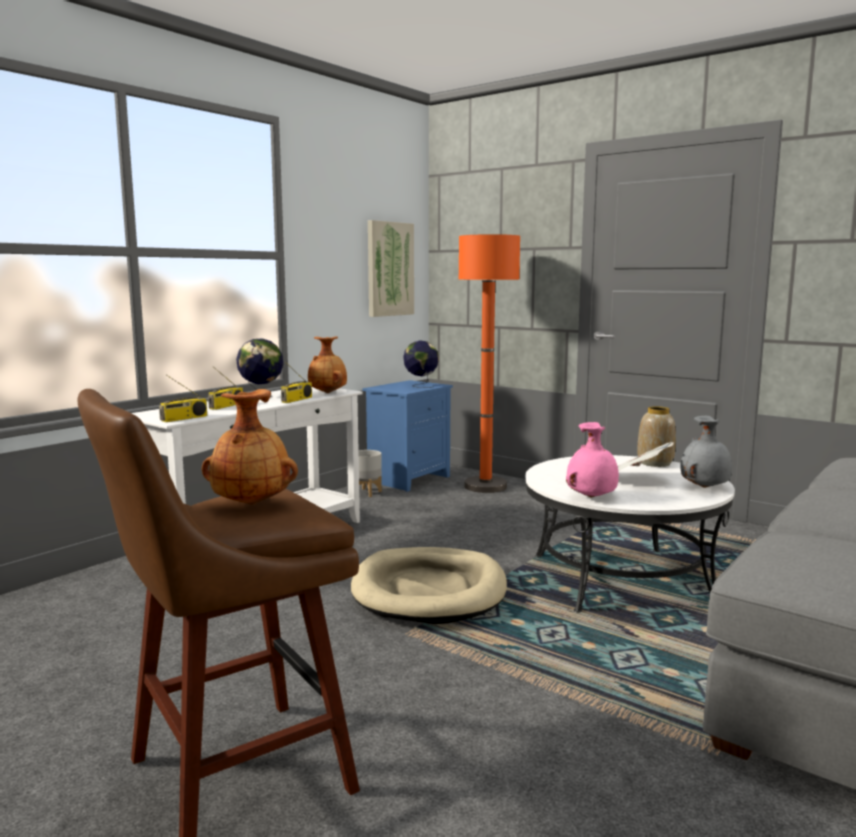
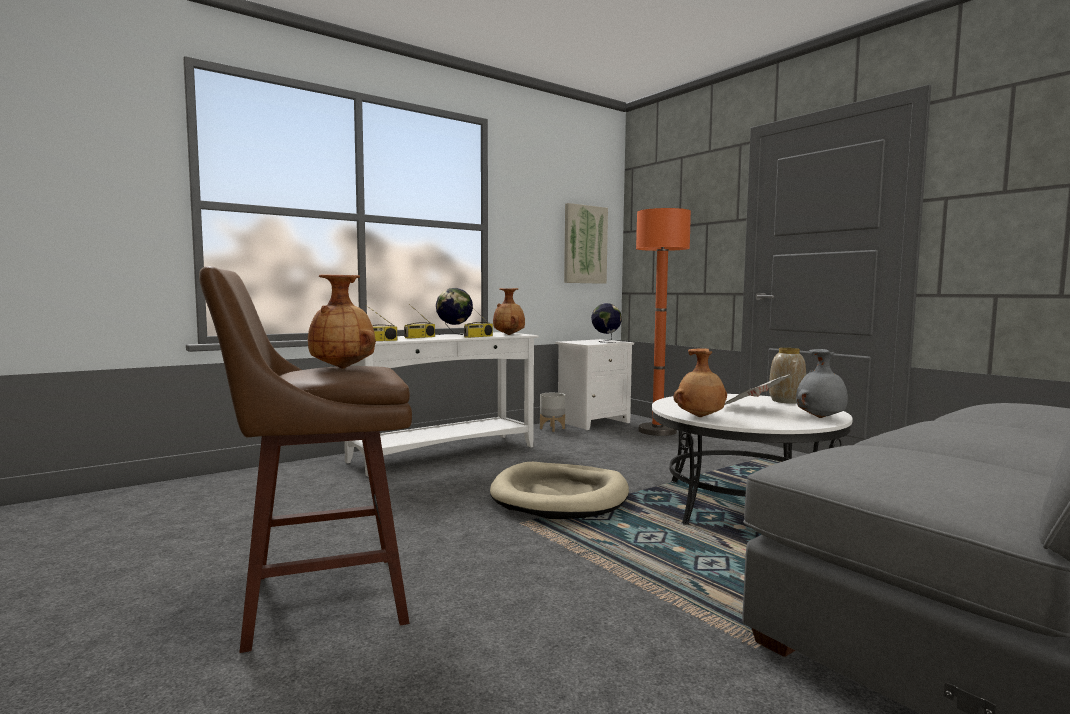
camera: 15 degrees right, 5 degrees down
(408, 479) = (593, 422): blue nightstand -> white nightstand
(592, 497) = (700, 417): pink vase -> brown vase

